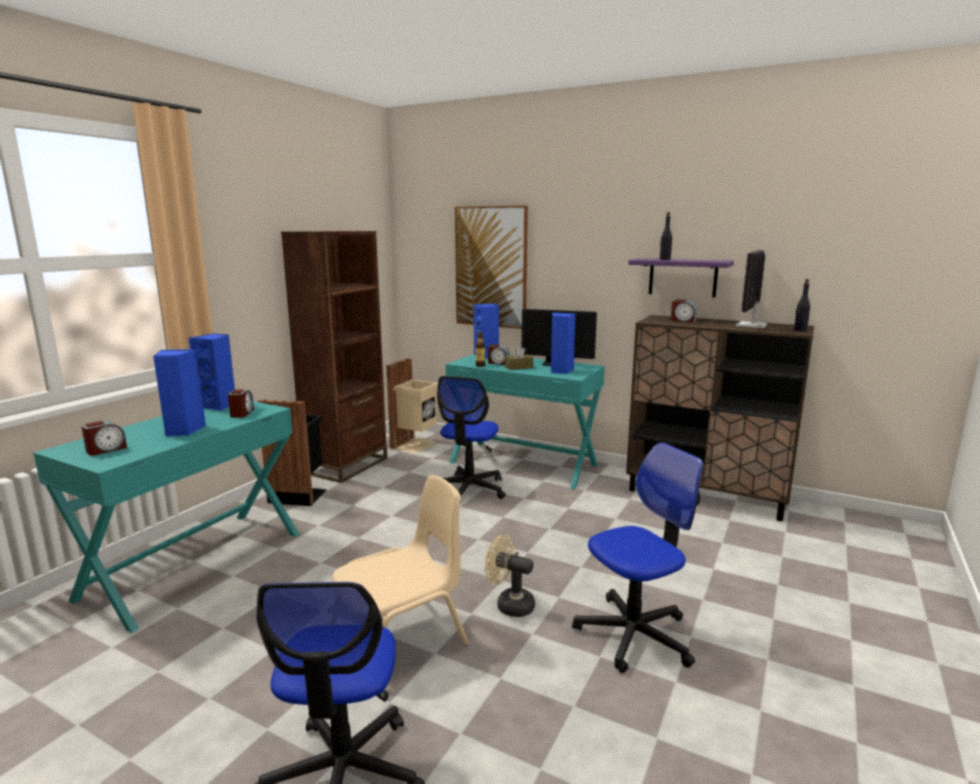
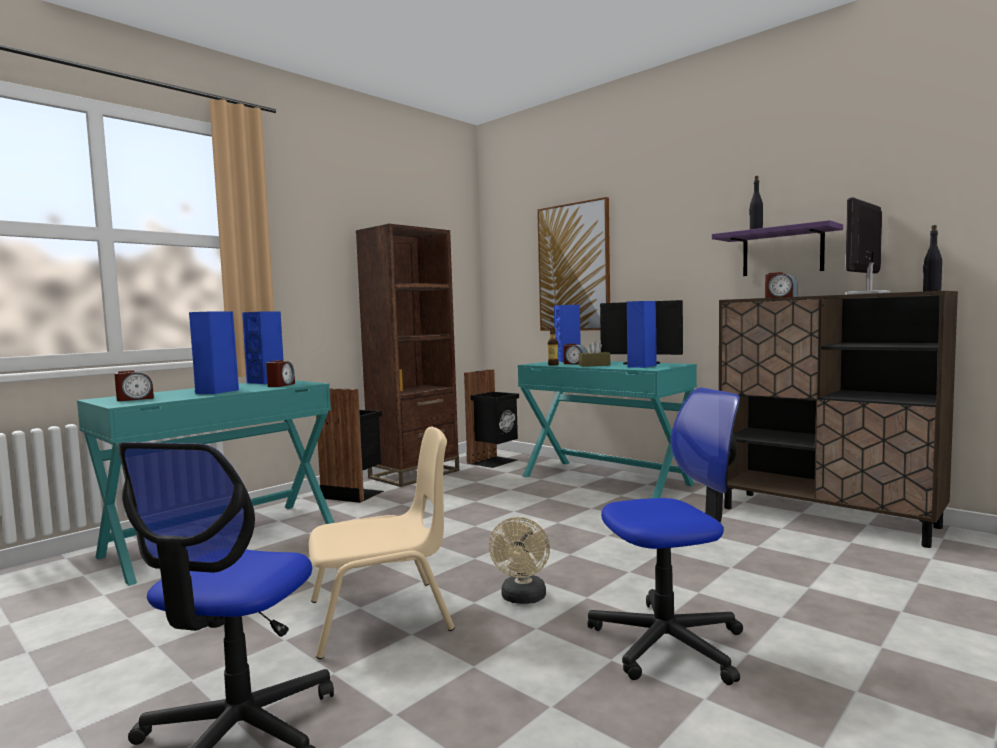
camera: 15 degrees right, 10 degrees down
(415, 445) = (494, 461): beige trash can -> black trash can
(469, 489) = (531, 498): office chair -> none
(509, 604) = (523, 598): beige fan -> beige fan turned 120 degrees counterclockwise

